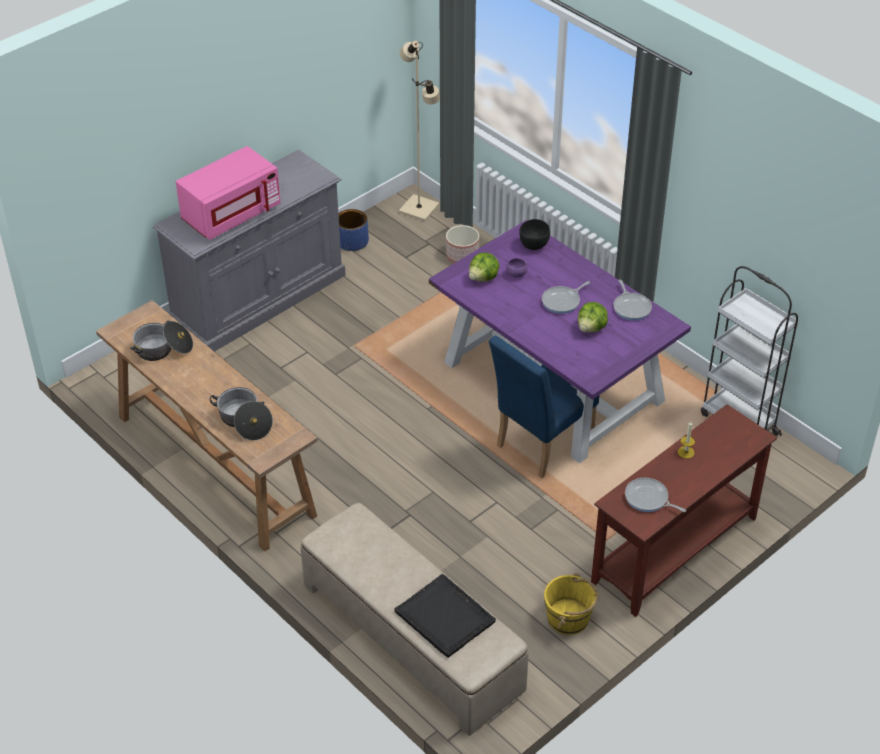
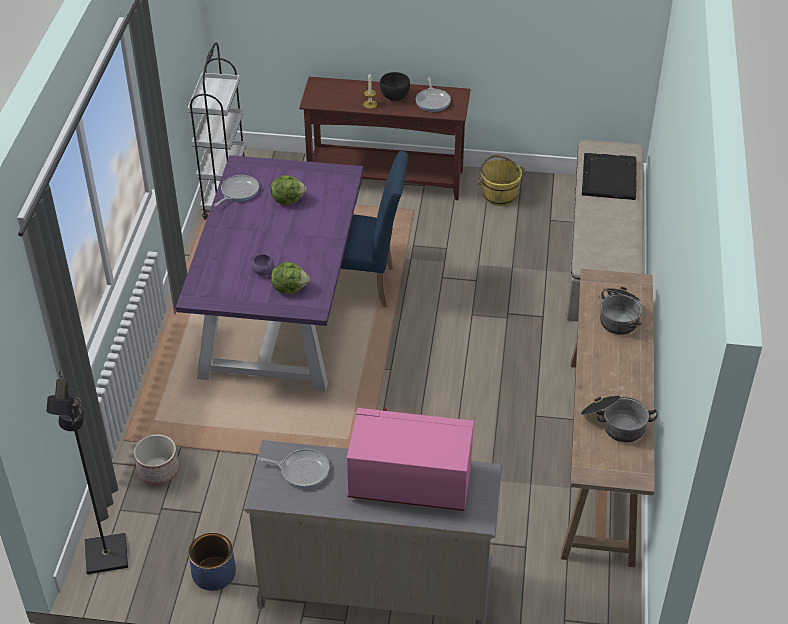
camera: 130 degrees left, 0 degrees up
(419, 209) = (106, 554): beige floor lamp -> black floor lamp
(534, 245) = (210, 282): black bowl -> black bowl (394, 97)
(562, 301) = (271, 229): frying pan -> frying pan (302, 470)

